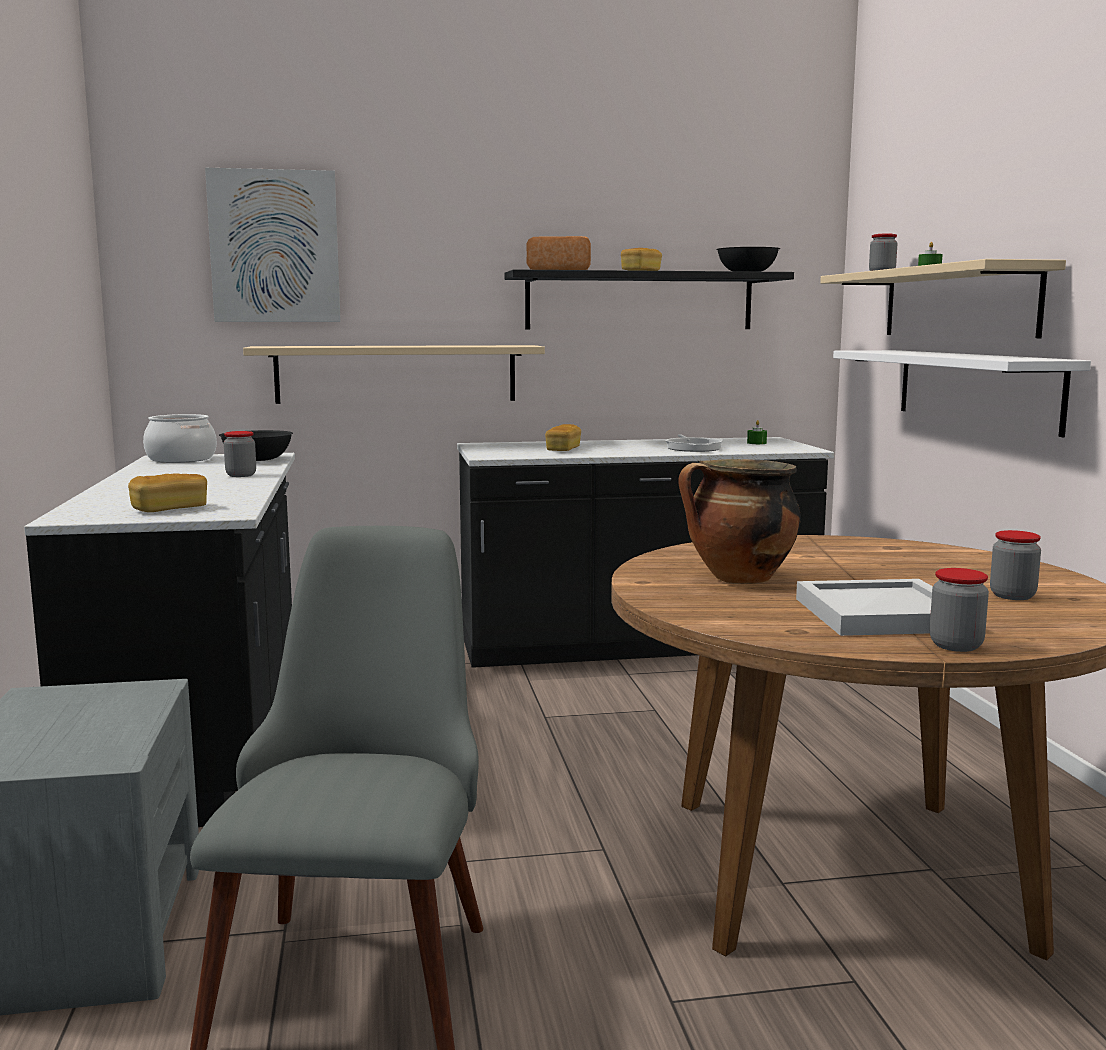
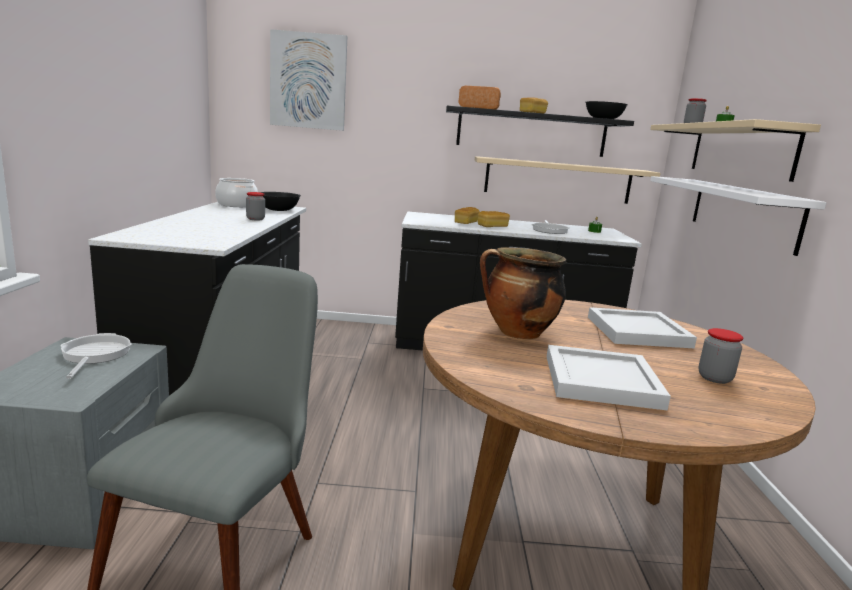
camera: 10 degrees right, 5 degrees up
(87, 703) = (95, 355): none -> frying pan
(170, 509) = (183, 237): bread -> bread (492, 226)
(396, 374) = (374, 165): beige shelf -> beige shelf (558, 180)
(889, 560) = (637, 332): none -> white tray
(956, 645) = (642, 422): jar -> none

